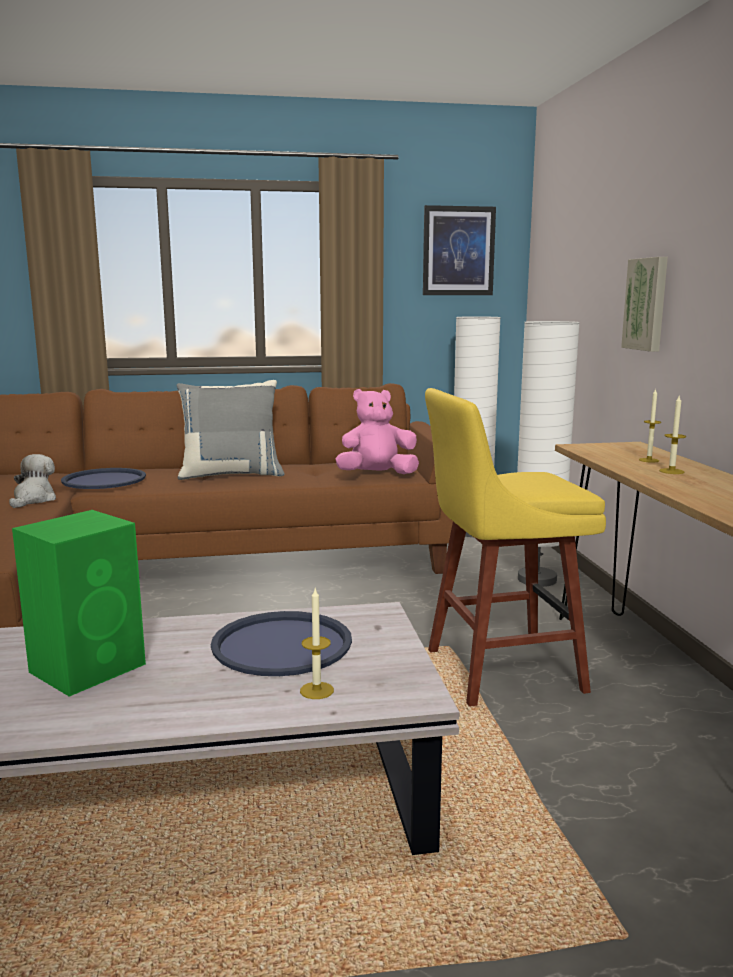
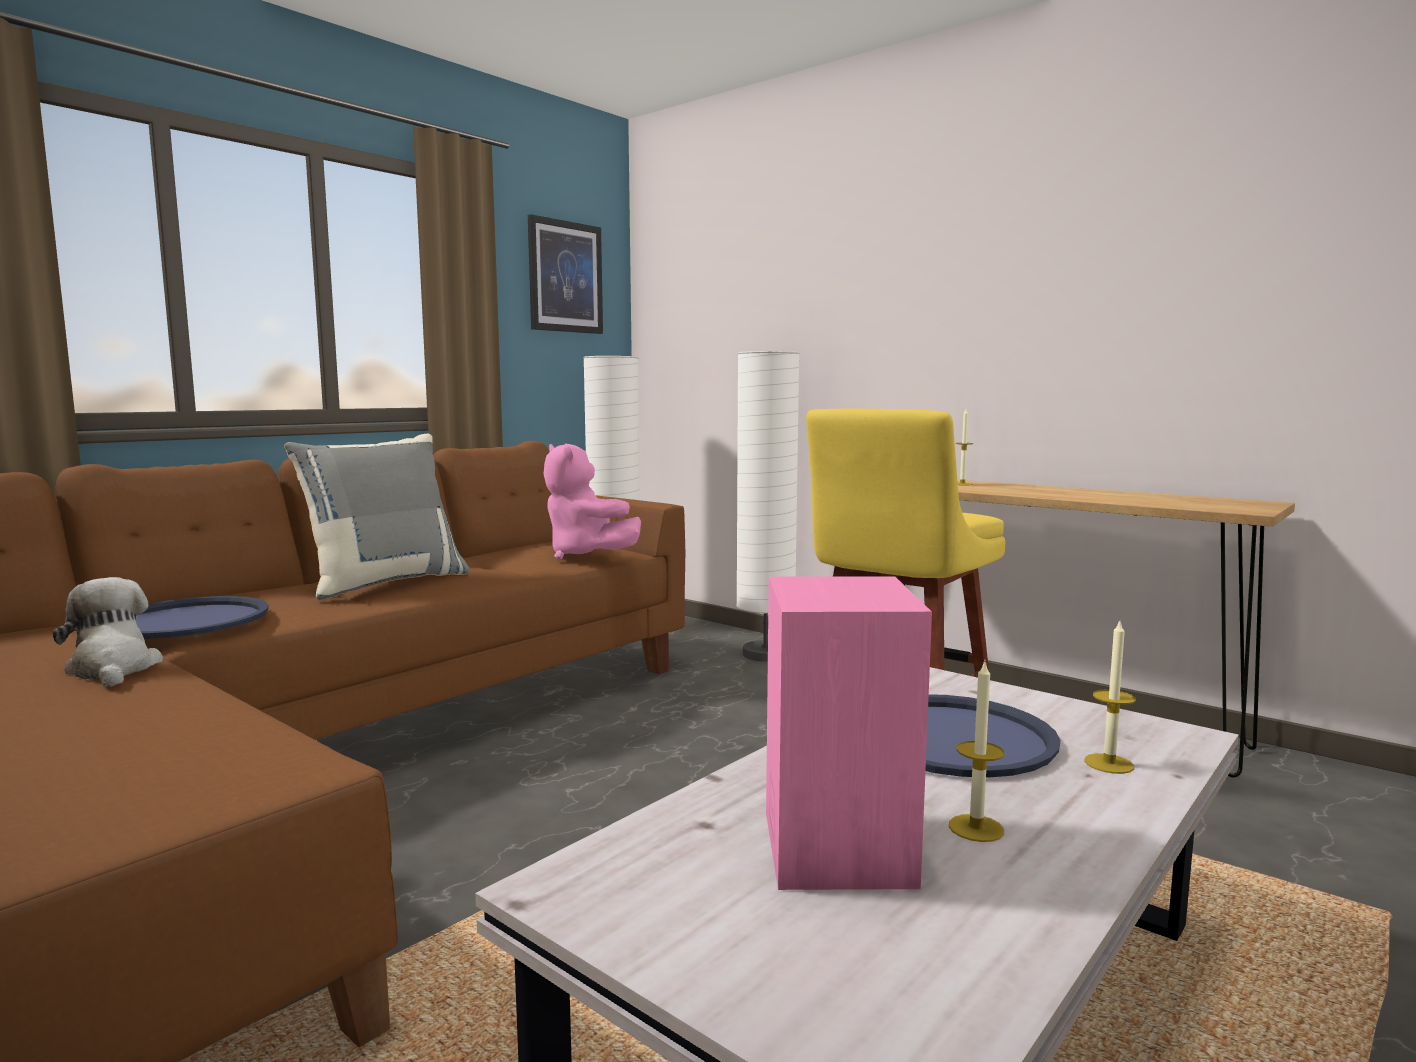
camera: 40 degrees left, 5 degrees down
(90, 667) = (836, 845): green speaker -> pink speaker
(376, 475) = (585, 555): pink plush toy -> pink plush toy turned 75 degrees counterclockwise
(647, 304) = (881, 331): picture -> none
(671, 471) = (1011, 488): candle -> candle (976, 828)

